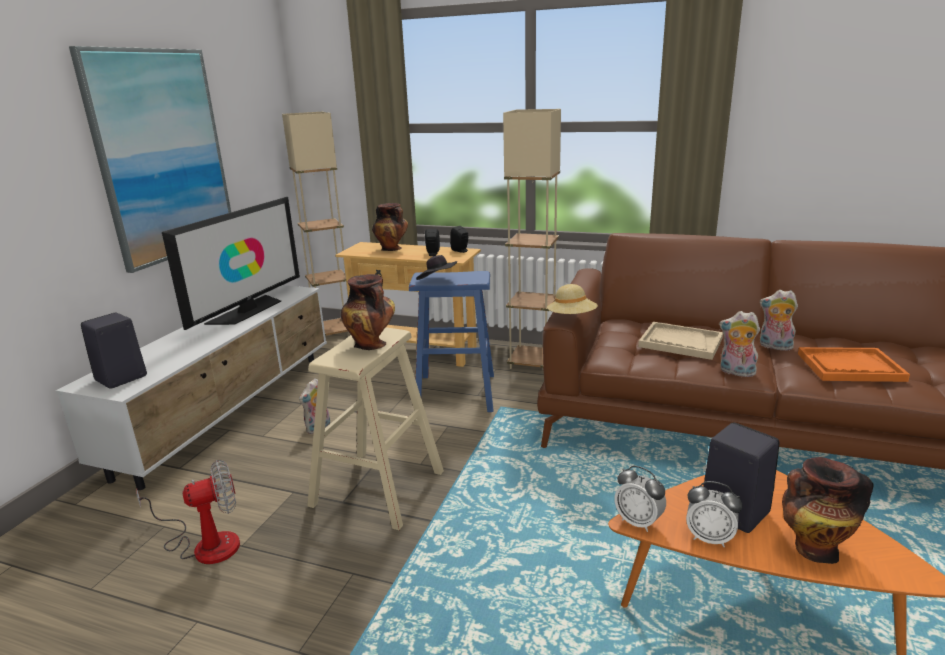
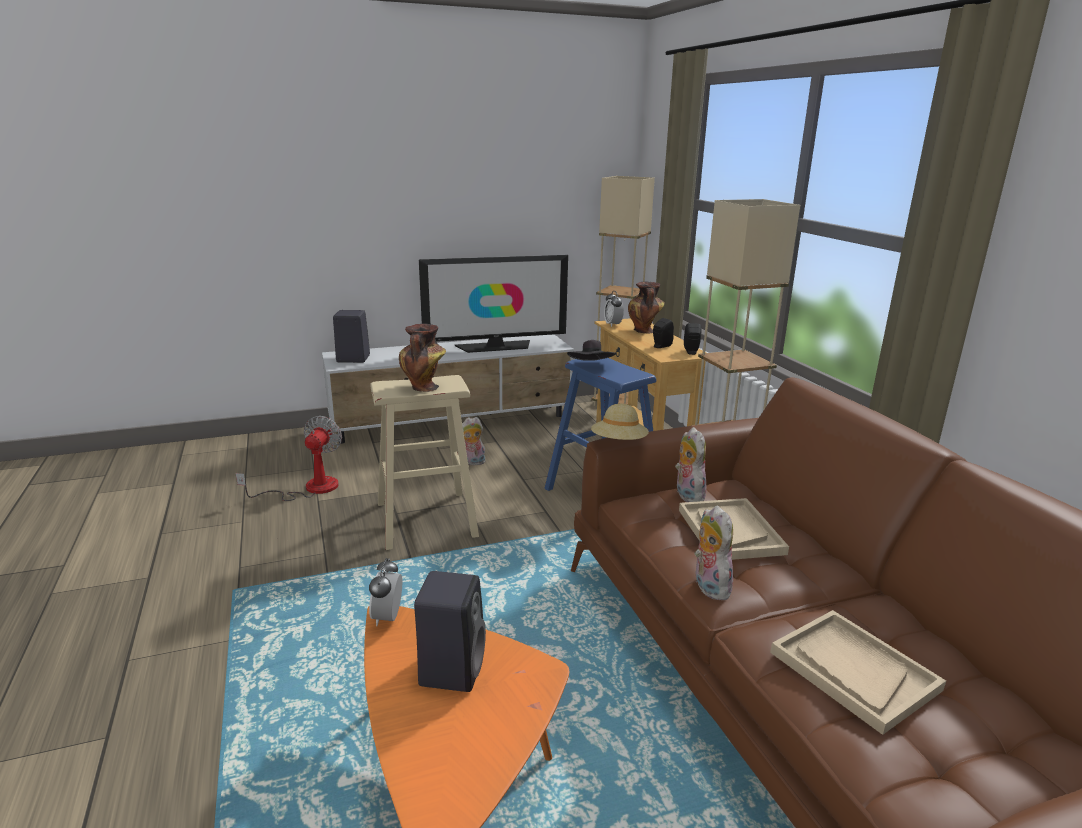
camera: 50 degrees right, 0 degrees up
(162, 156) = (460, 200): picture -> none
(205, 544) = (309, 488): fan -> fan turned 105 degrees counterclockwise
(709, 538) = (394, 664): alarm clock -> alarm clock (613, 325)
(774, 347) = (834, 600): plush toy -> plush toy (687, 495)
(814, 548) = (428, 737): vase -> none
(849, 367) = (853, 671): orange tray -> beige tray

